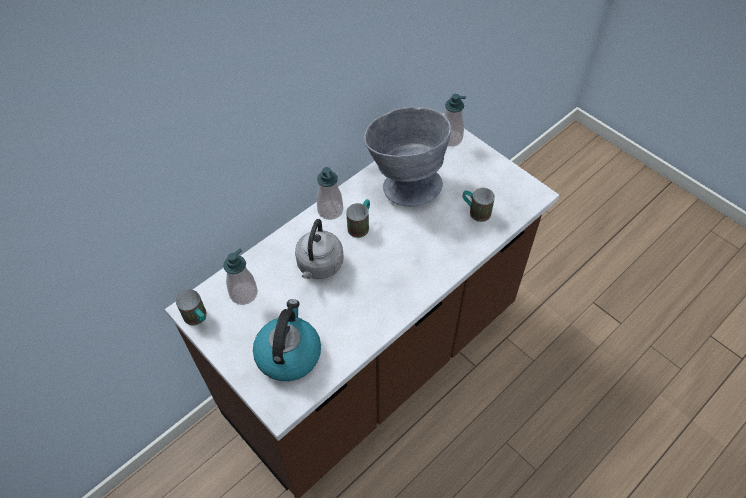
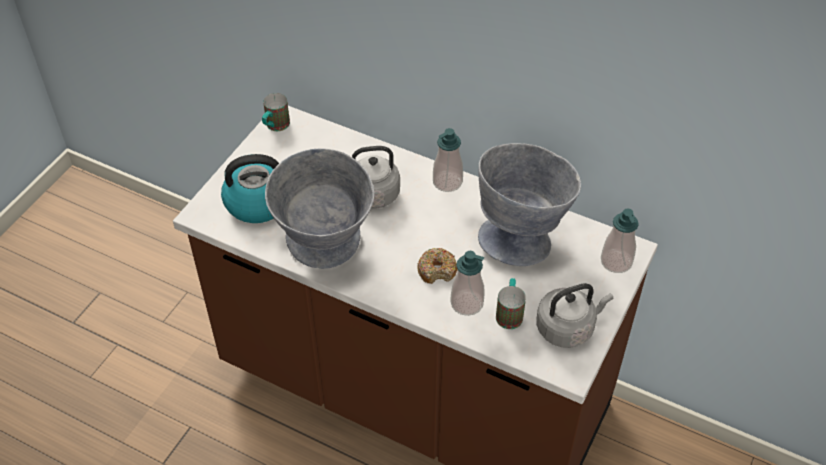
camera: 70 degrees right, 5 degrees down
(244, 293) = (314, 148): soap dispenser -> soap dispenser (467, 303)
(360, 225) = (439, 213): mug -> none
(369, 315) = (325, 251): none -> grey bowl
(419, 243) = (437, 270): none -> donut
(499, 183) = (567, 328): none -> grey kettle

